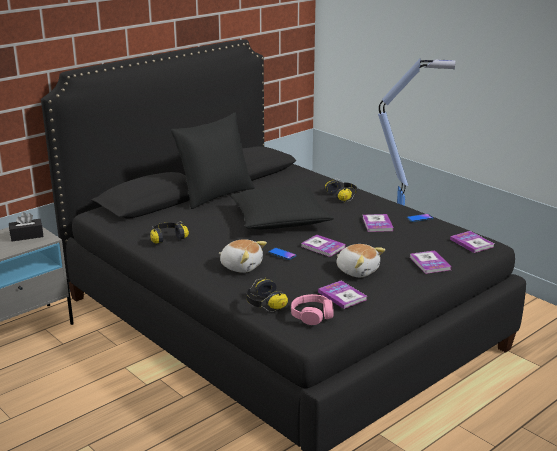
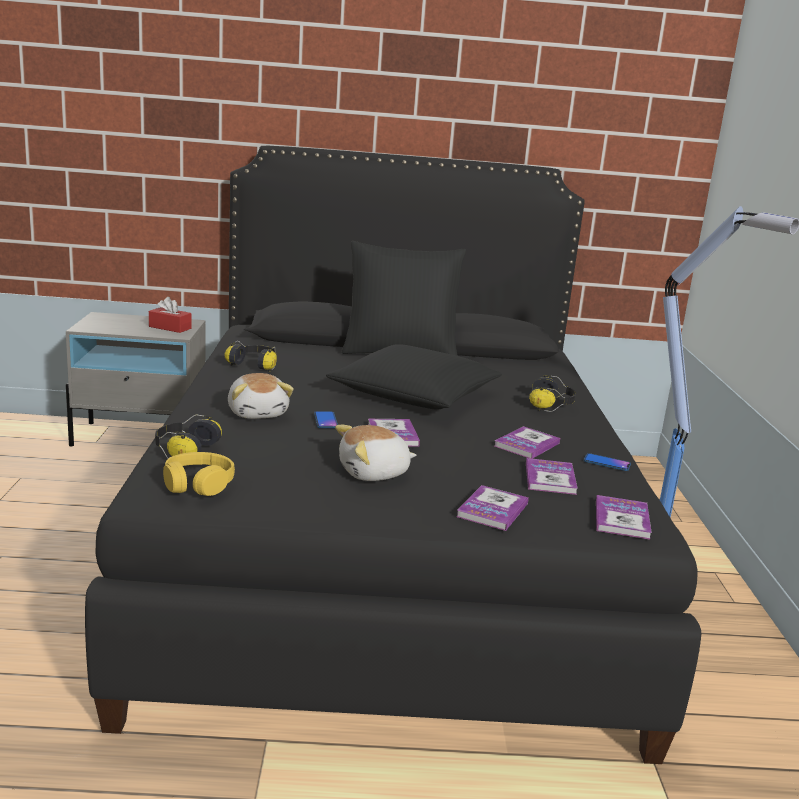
camera: 40 degrees right, 5 degrees down
(27, 236) = (170, 327): black tissue box -> red tissue box
(312, 315) = (198, 484): pink headphones -> yellow headphones
(342, 296) = (281, 484): book -> book (550, 478)
(357, 270) = (374, 473): plush toy -> plush toy turned 75 degrees clockwise

